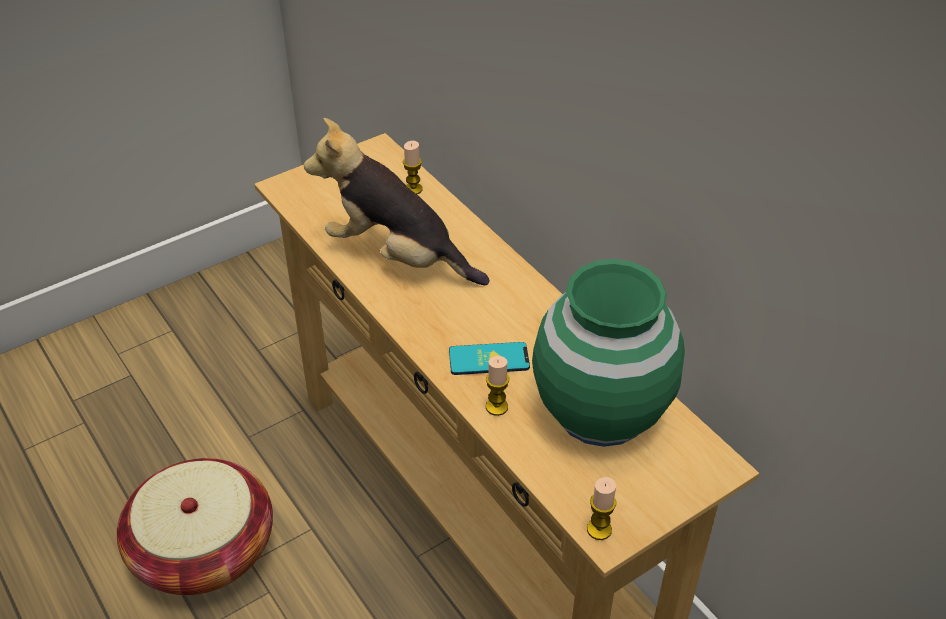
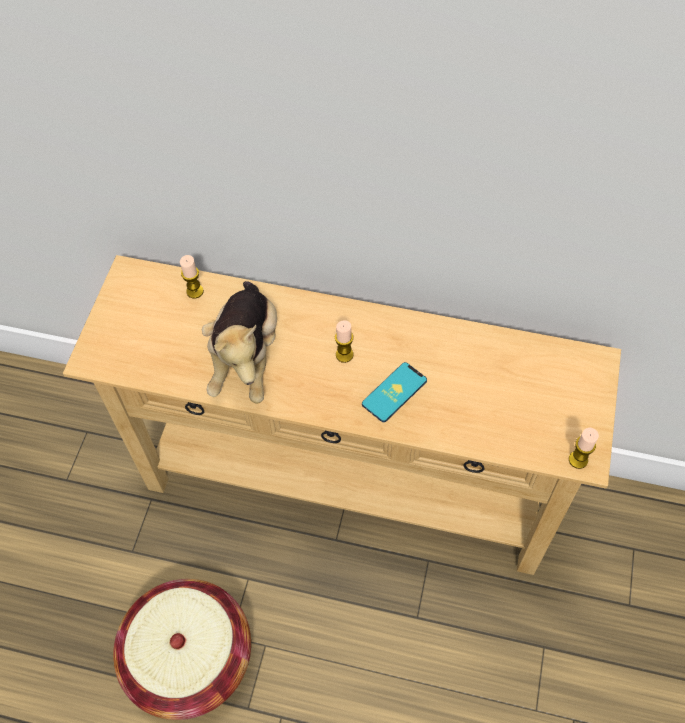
camera: 40 degrees left, 15 degrees up
(397, 256) = (246, 357): plush toy -> plush toy turned 75 degrees counterclockwise
(496, 407) = (436, 424): candle -> candle (344, 355)
(600, 410) = (497, 376): green vase -> none

